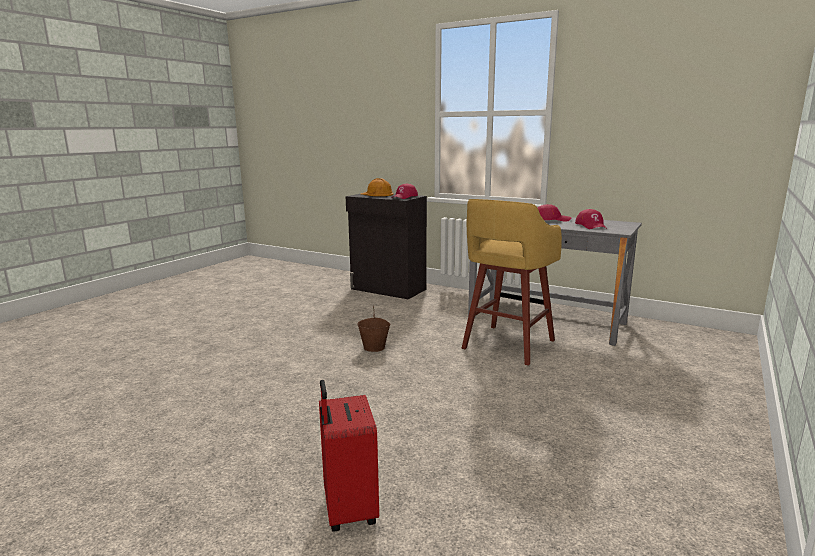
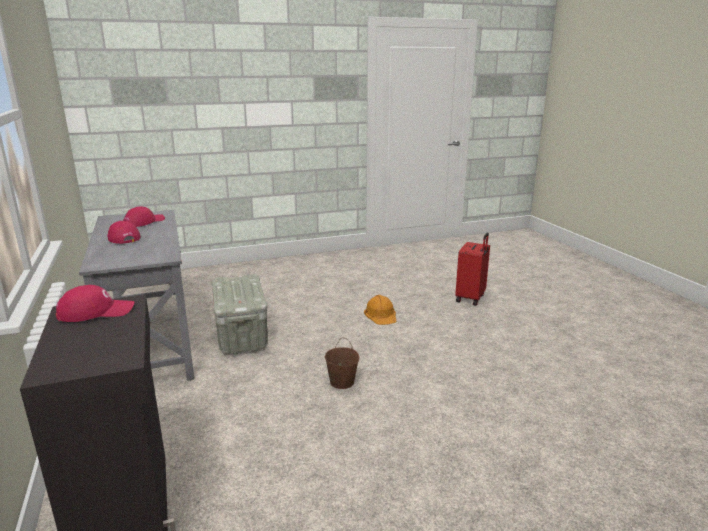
camera: 140 degrees left, 5 degrees up
(377, 194) = (72, 352): orange hard hat -> orange hard hat (381, 314)
(507, 345) = (242, 336): yellow stool -> grey storage box

